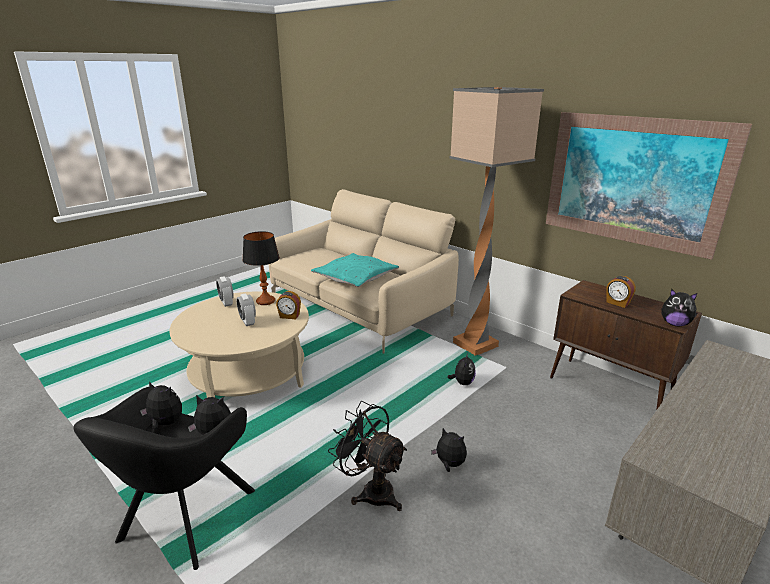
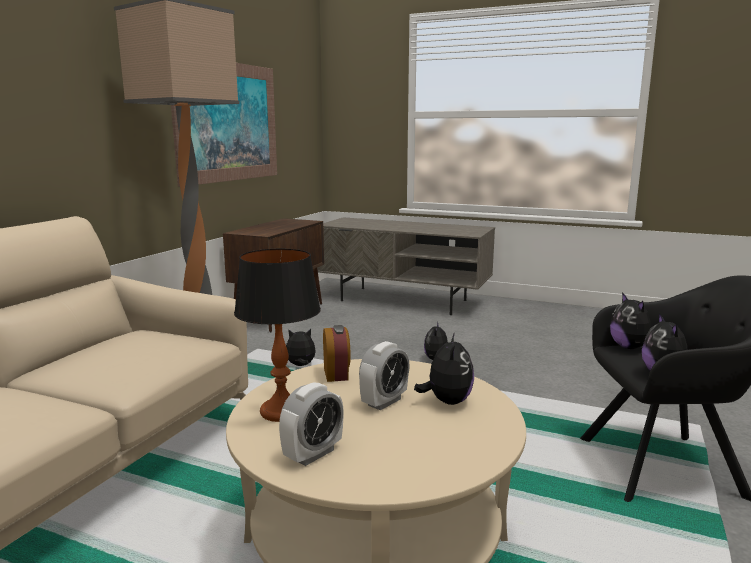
camera: 110 degrees left, 10 degrees down
(355, 277) = (123, 365): turquoise pillow -> none
(371, 490) = (504, 384): black fan -> none
(617, 303) = (277, 228): alarm clock -> none
(674, 324) = (309, 221): plush toy -> plush toy (447, 401)

